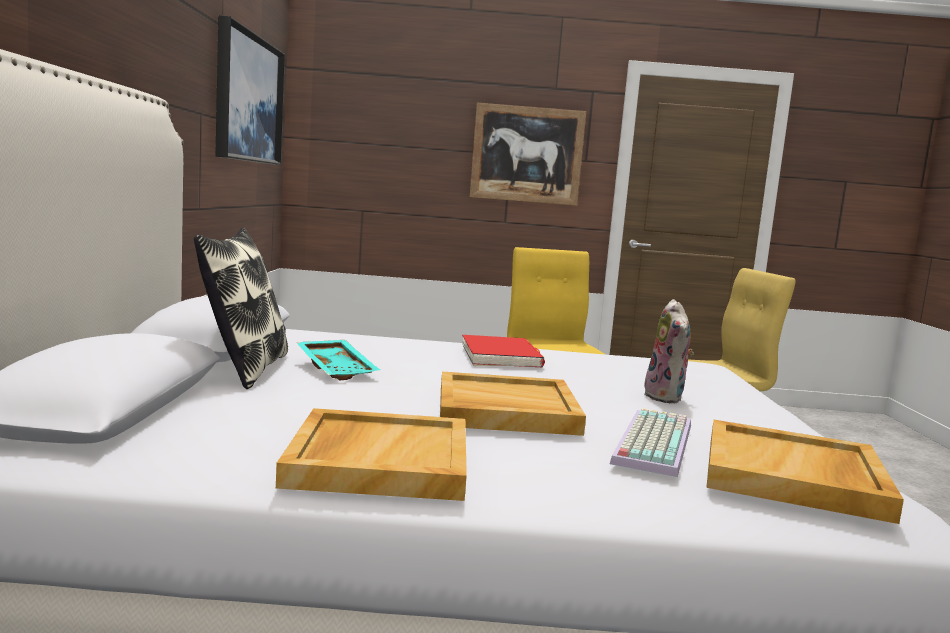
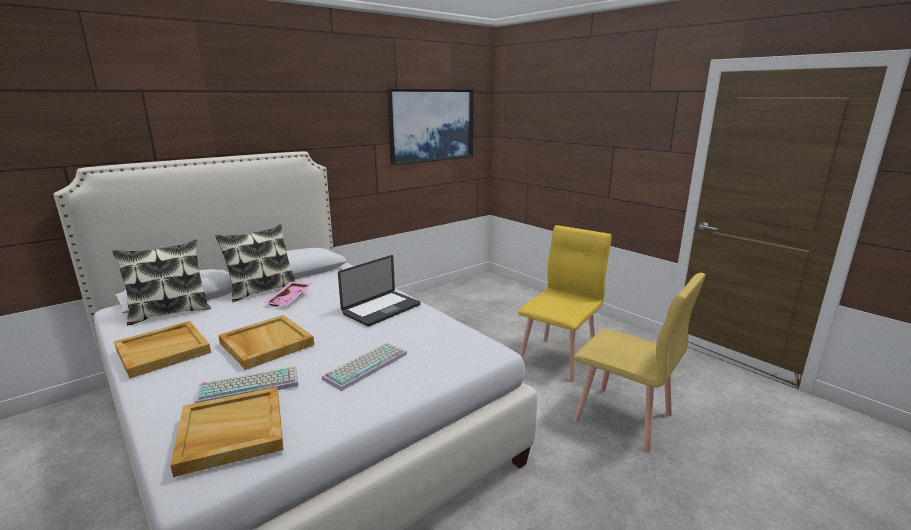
camera: 50 degrees right, 10 degrees up
(166, 425) = (170, 312): none -> pillow
(338, 369) = (290, 299): turquoise tray -> pink tray
(500, 357) = (382, 309): red book -> laptop
(527, 154) = (624, 146): picture -> none
(667, 397) = (366, 365): plush toy -> keyboard

